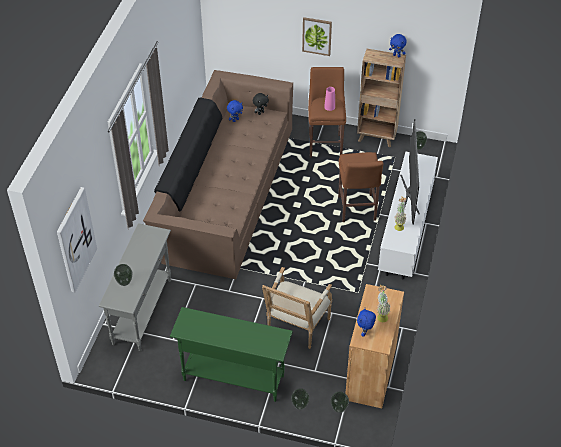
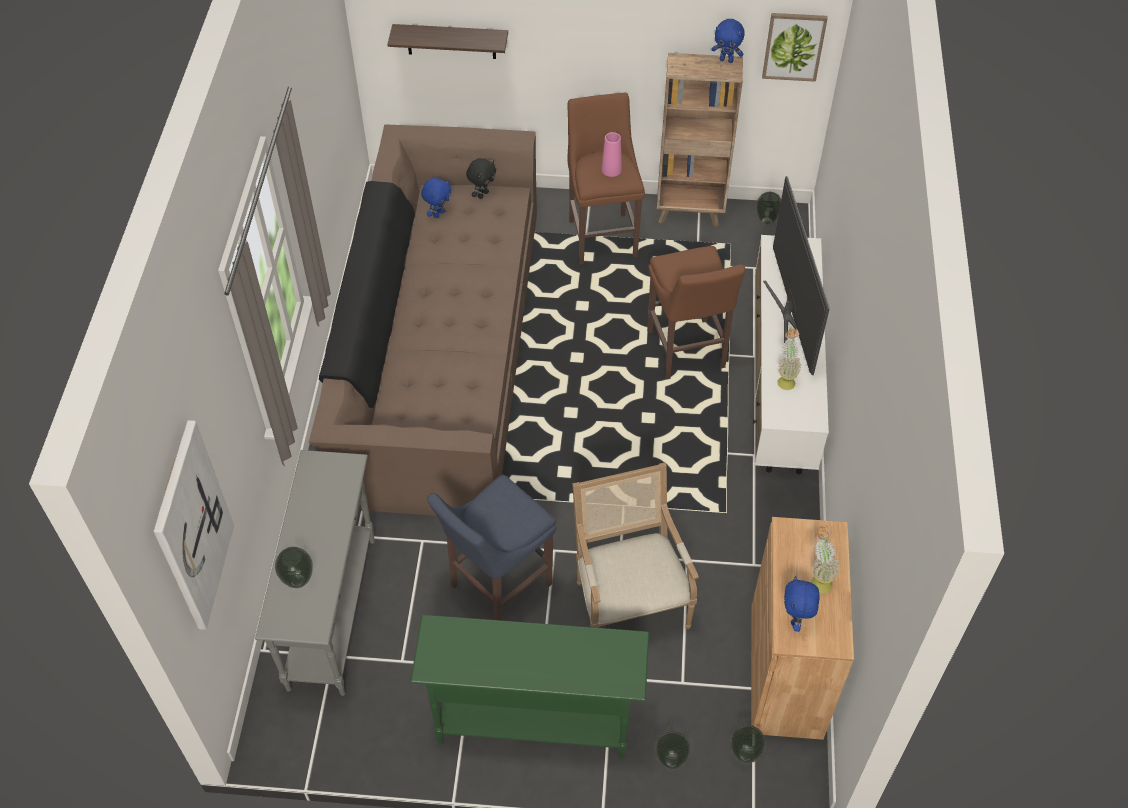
camera: 10 degrees left, 5 degrees up
(229, 311) = (497, 587): none -> blue stool
(253, 30) = (451, 41): none -> shelf
(295, 328) = (628, 601): armchair -> armchair turned 150 degrees clockwise
(317, 36) = (572, 39): picture -> picture (794, 46)

